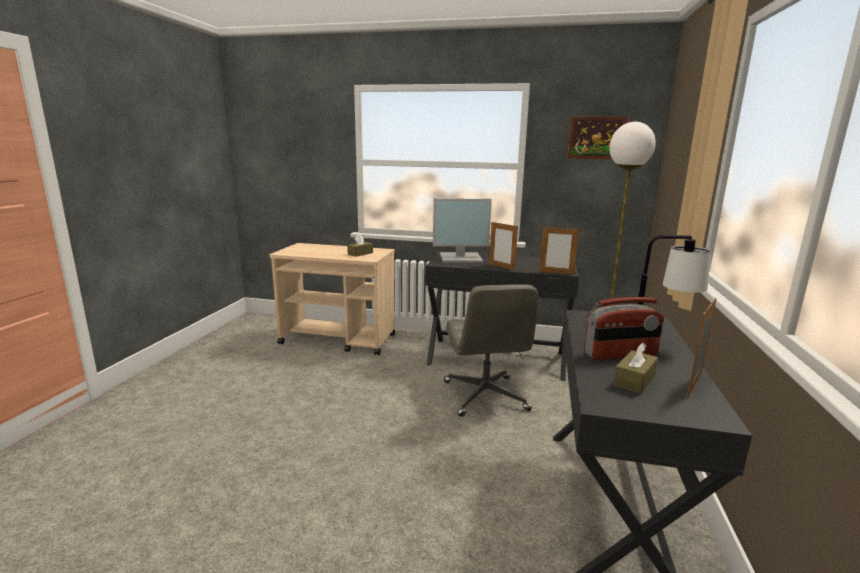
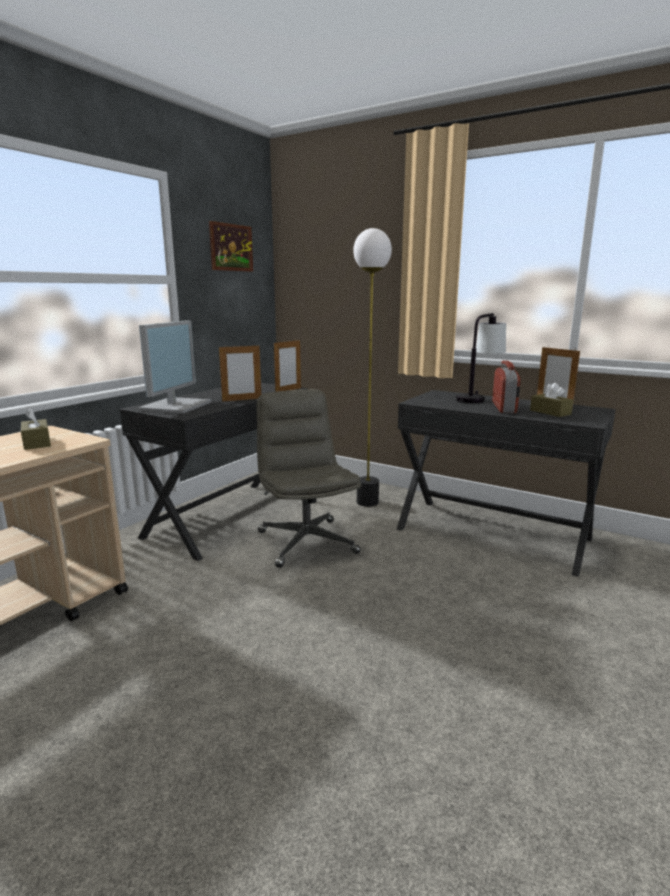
camera: 70 degrees left, 0 degrees up
(485, 396) = (306, 542): grey office chair -> grey office chair turned 120 degrees counterclockwise

